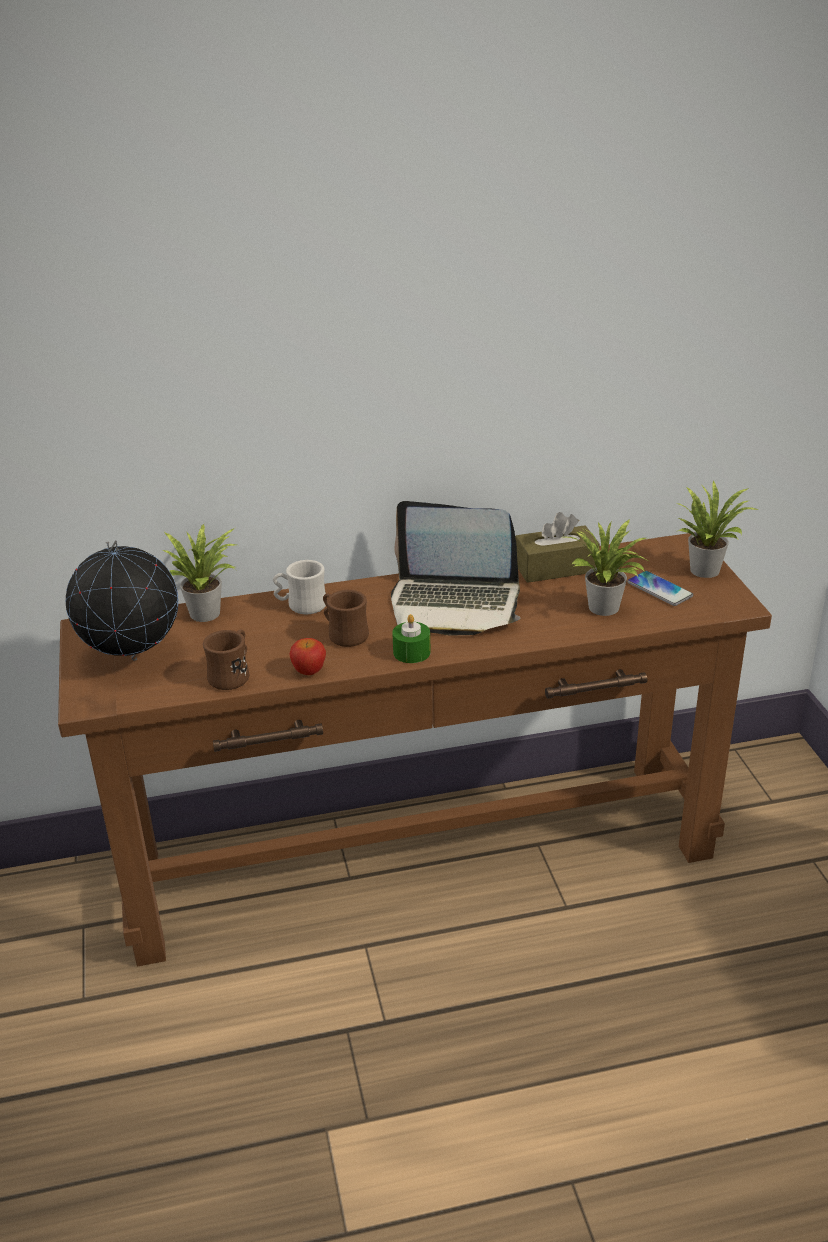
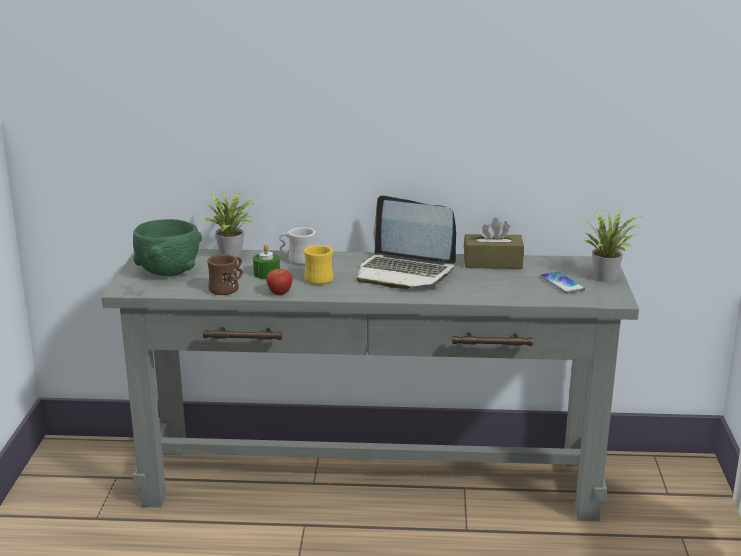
camera: 15 degrees right, 10 degrees down
(132, 659) = (168, 272): globe -> green bowl
(344, 634) = (316, 278): brown mug -> yellow mug
(411, 652) = (356, 293): green candle -> green candle (266, 273)
(420, 859) = (370, 481): brown console table -> grey console table
(605, 610) = (512, 289): potted plant -> none

